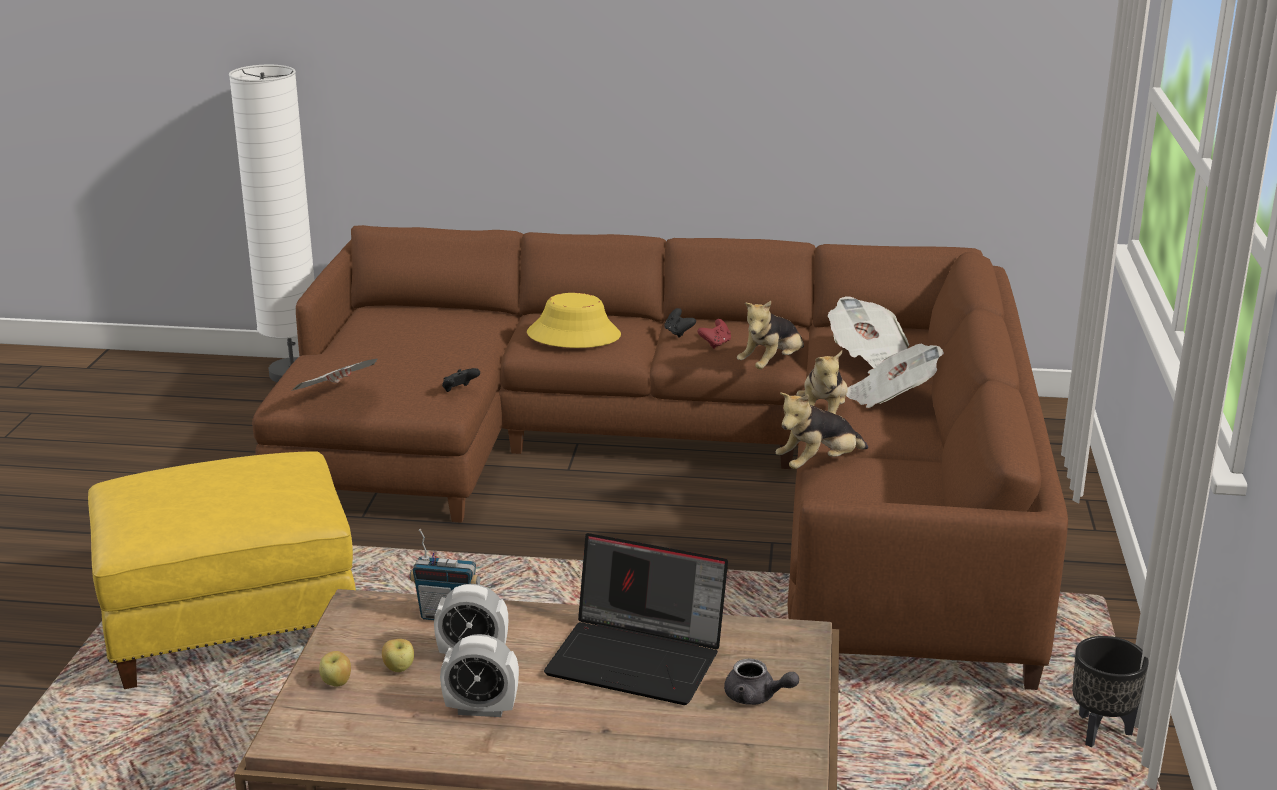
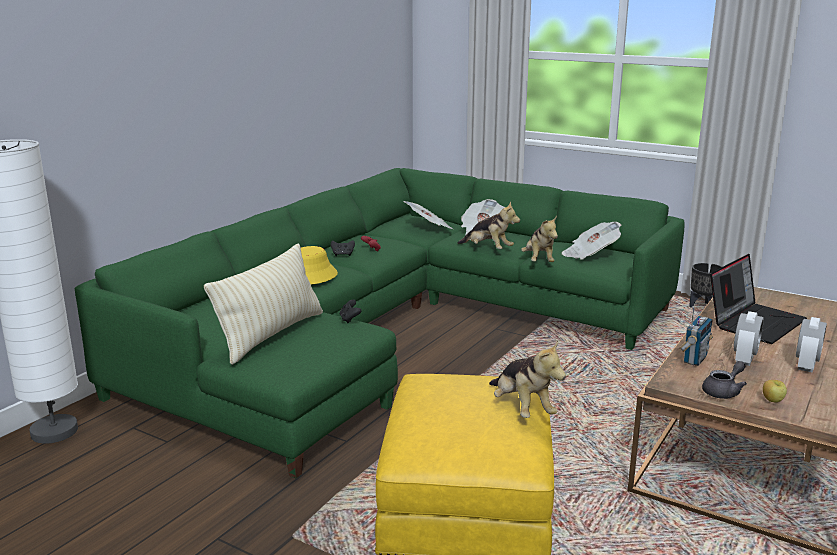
camera: 65 degrees left, 5 degrees down
(336, 397) = (313, 357): newspaper -> newspaper (590, 255)
(379, 363) = (271, 335): none -> beige pillow
(399, 669) = (757, 380): apple -> none
(692, 468) = (393, 328): brown sofa -> green sofa
(756, 697) = (796, 306): grey teapot -> grey teapot (723, 392)
(772, 364) = (408, 247): plush toy -> plush toy (522, 409)

